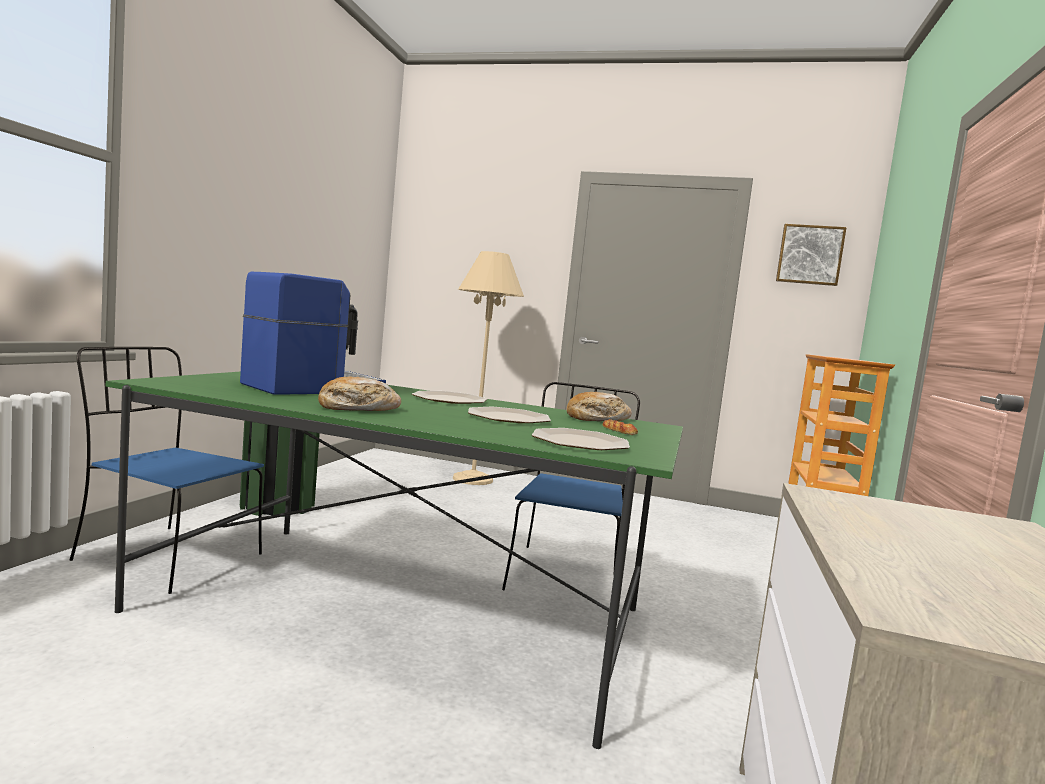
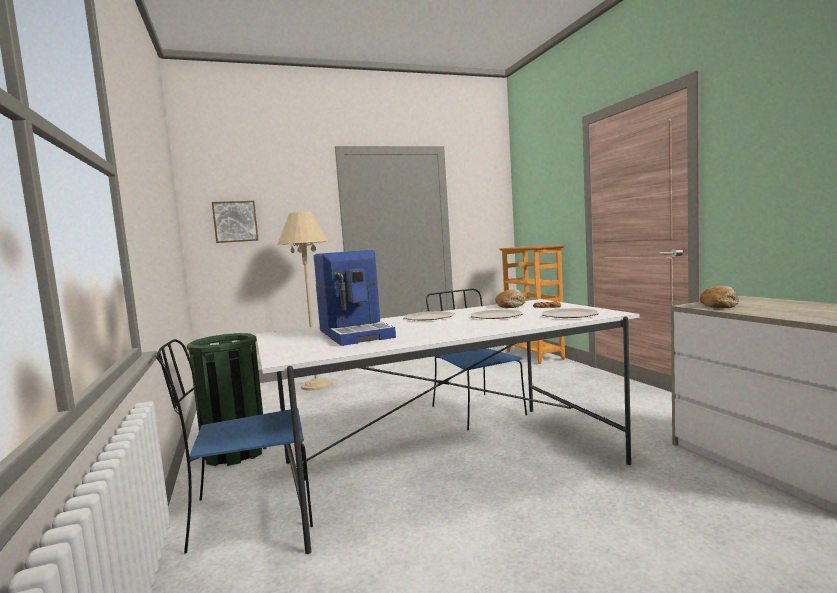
camera: 35 degrees left, 0 degrees up
(312, 388) = (356, 334): coffee machine -> coffee machine turned 150 degrees clockwise
(358, 408) = (442, 333): bread -> bread (719, 305)
(399, 610) = (449, 463): green dining table -> white dining table
(809, 255) = (481, 190): picture -> picture (235, 221)

